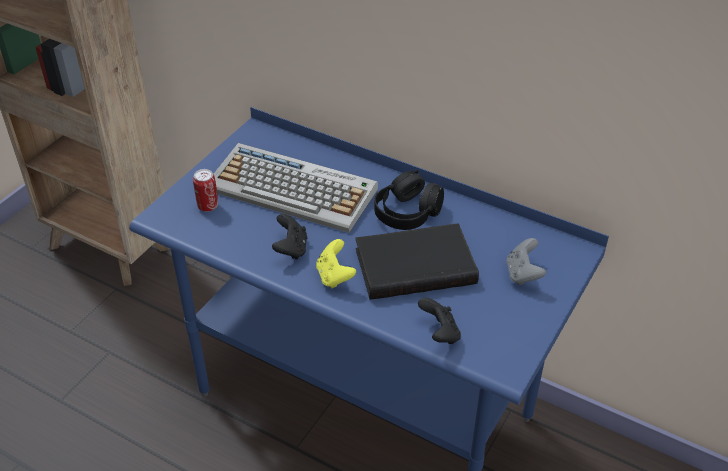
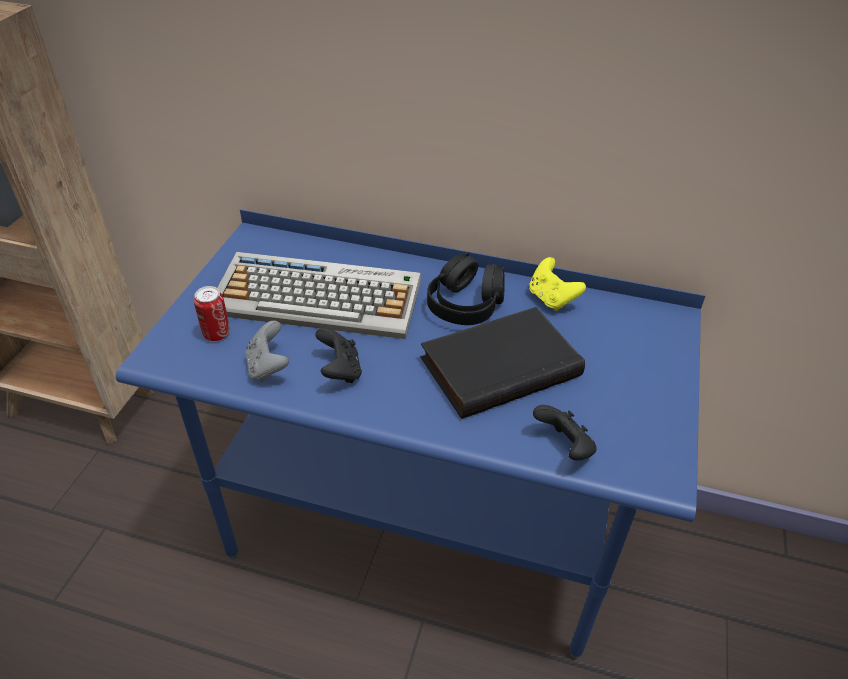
camera: 15 degrees left, 0 degrees up
(334, 276) = (407, 396): yellow game controller -> yellow game controller (551, 299)
(523, 274) = (627, 355): grey game controller -> grey game controller (268, 367)

